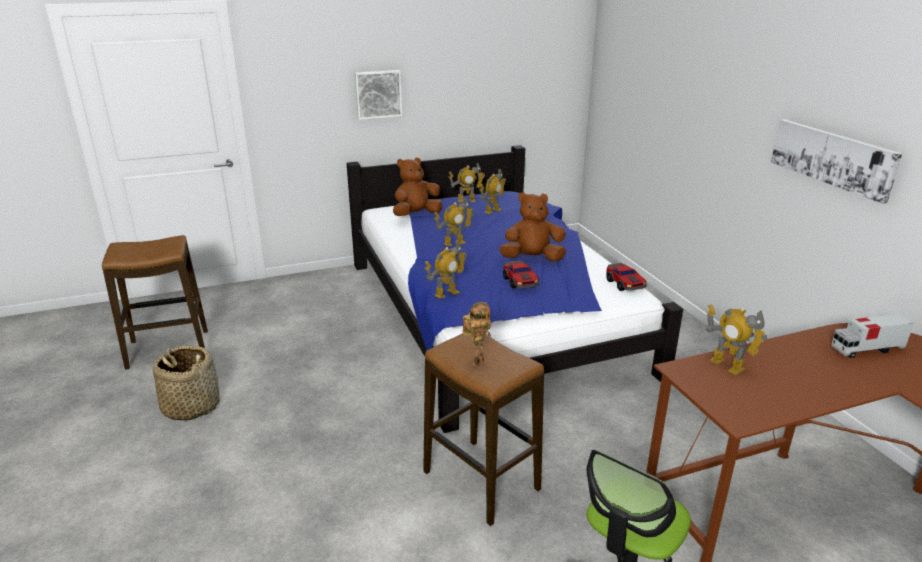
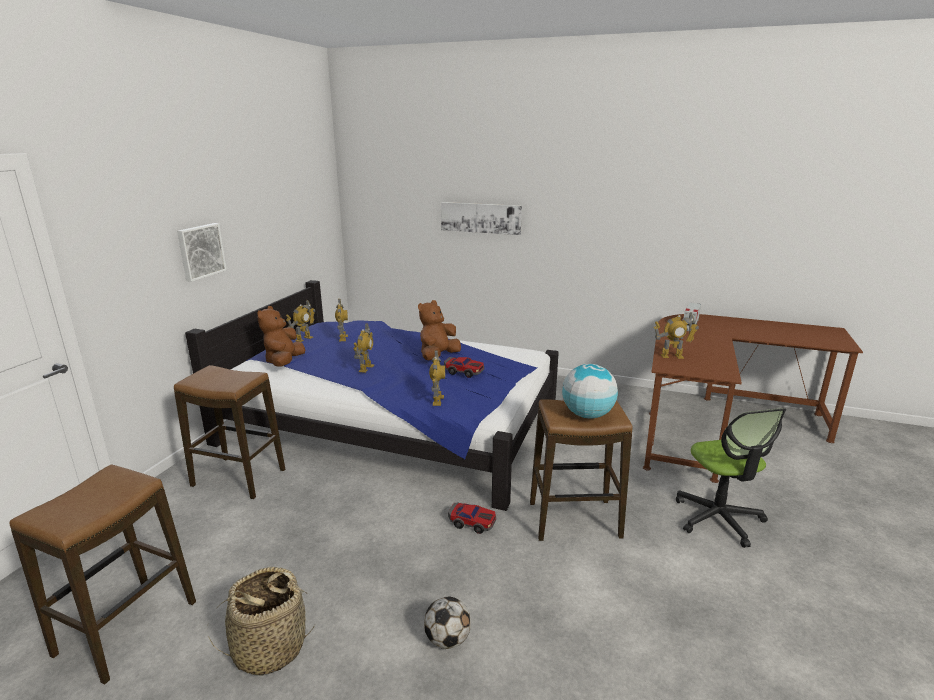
camera: 50 degrees left, 5 degrees down
(258, 478) = (447, 639): none -> football
(334, 298) = (238, 478): none -> stool
(477, 362) = (587, 415): toy robot -> globe
(625, 283) = (512, 349): toy car -> toy car (472, 522)
(832, 158) = (603, 228): picture -> picture (481, 218)

